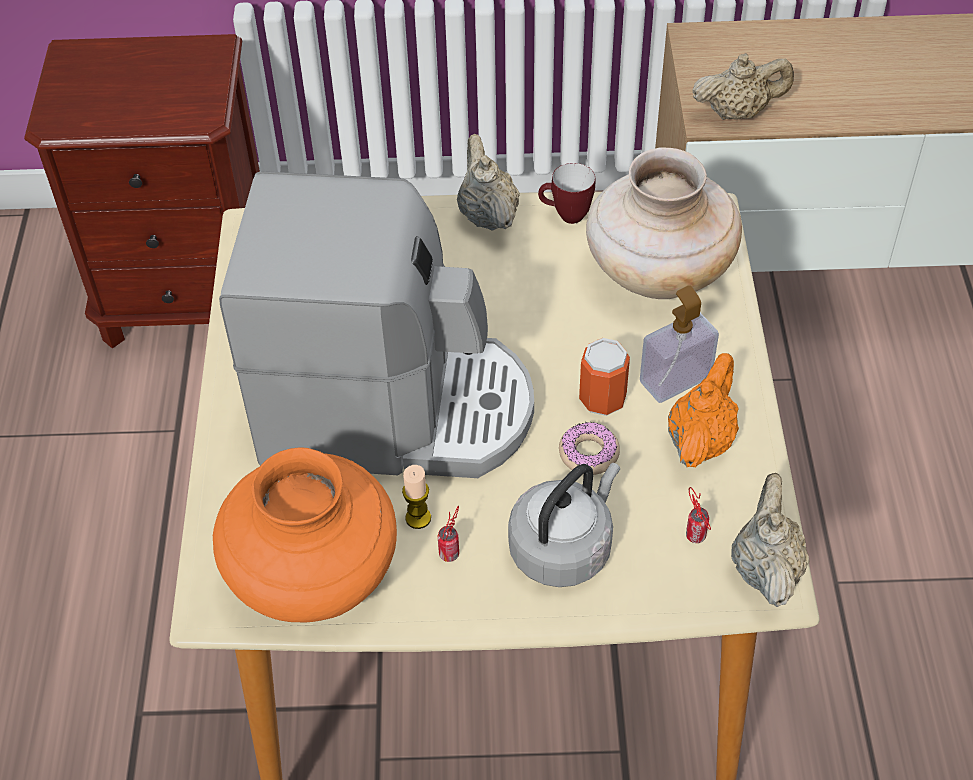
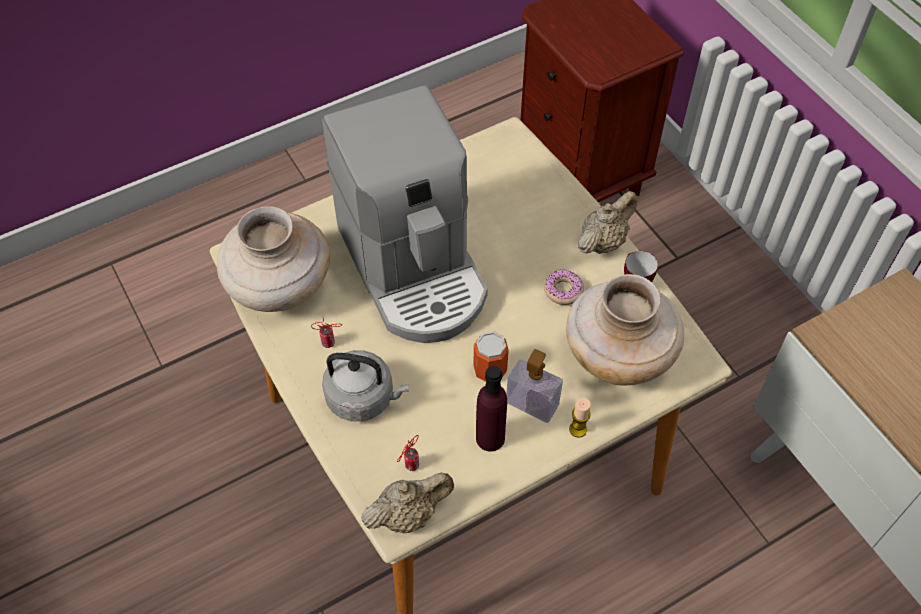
camera: 60 degrees right, 5 degrees up
(314, 577) = (279, 288): orange vase -> beige vase
(418, 518) = (345, 316): candle -> candle (578, 429)
(588, 454) = (442, 381): donut -> donut (563, 290)
(700, 440) = (490, 438): orange teapot -> purple bottle
(738, 113) = (845, 350): beige teapot -> none

